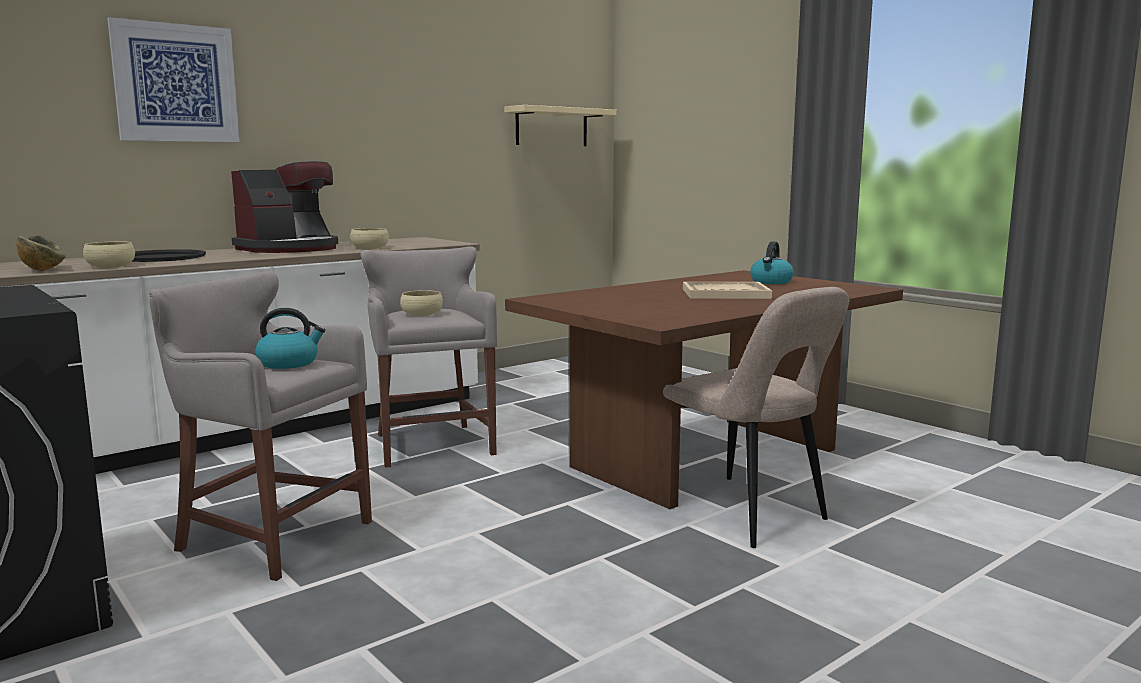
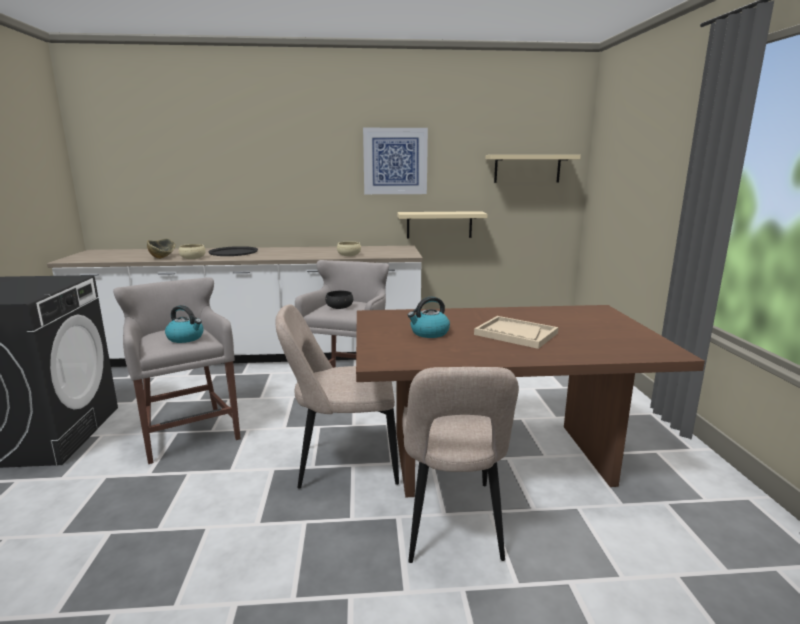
camera: 35 degrees right, 5 degrees up
(176, 83) = (258, 151): picture -> picture (395, 161)
(290, 249) = (309, 251): coffee machine -> none
(422, 314) = (339, 307): beige bowl -> black bowl
(453, 205) = (439, 224): none -> beige shelf
(555, 506) = (343, 465): none -> beige chair
(771, 282) = (593, 325): kettle -> kettle (429, 333)

